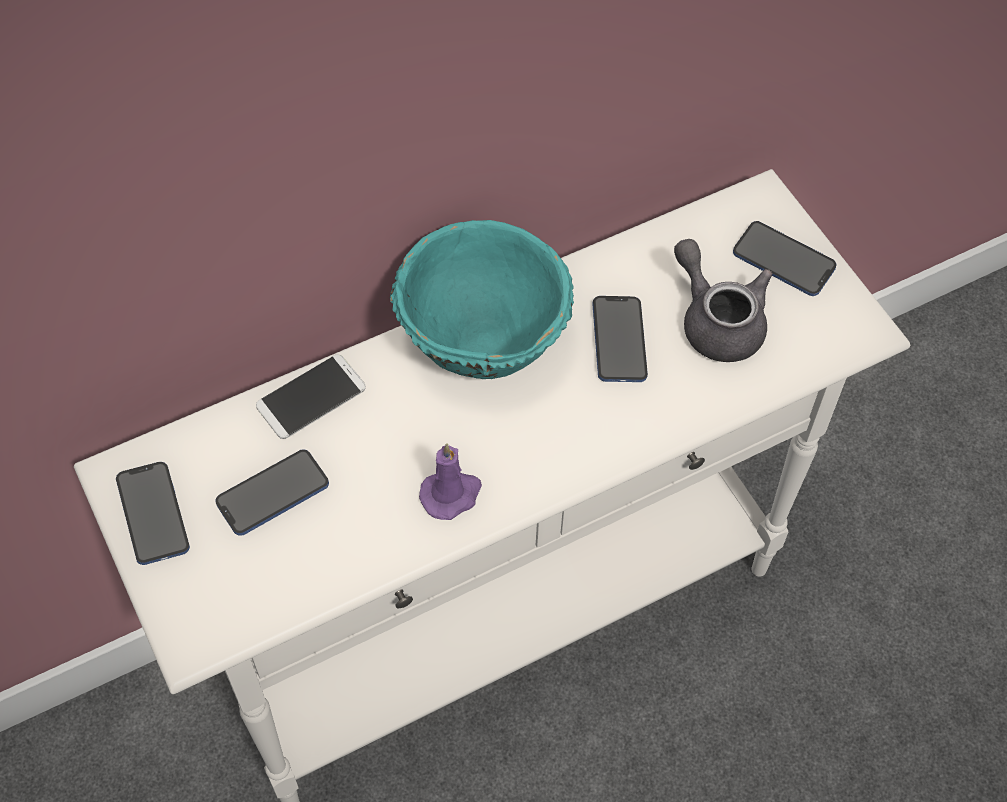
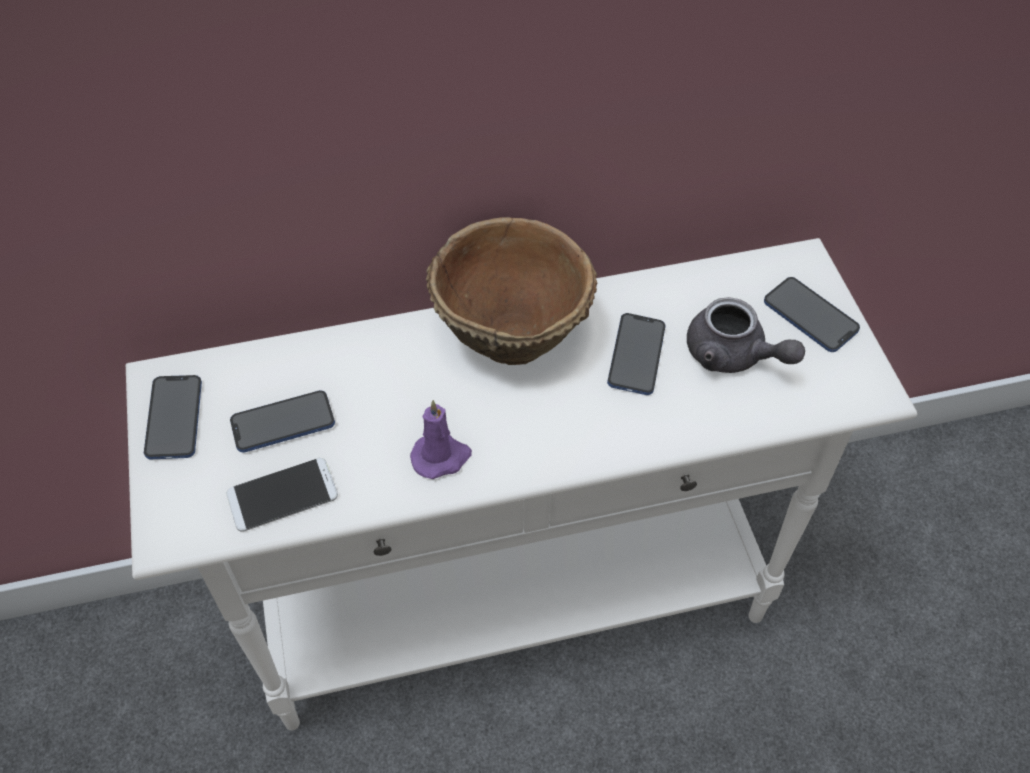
camera: 15 degrees right, 5 degrees down
(311, 397) = (345, 349): phone -> phone (282, 495)
(482, 342) = (511, 333): turquoise bowl -> brown bowl
(717, 320) = (733, 356): grey teapot -> grey teapot turned 150 degrees clockwise

